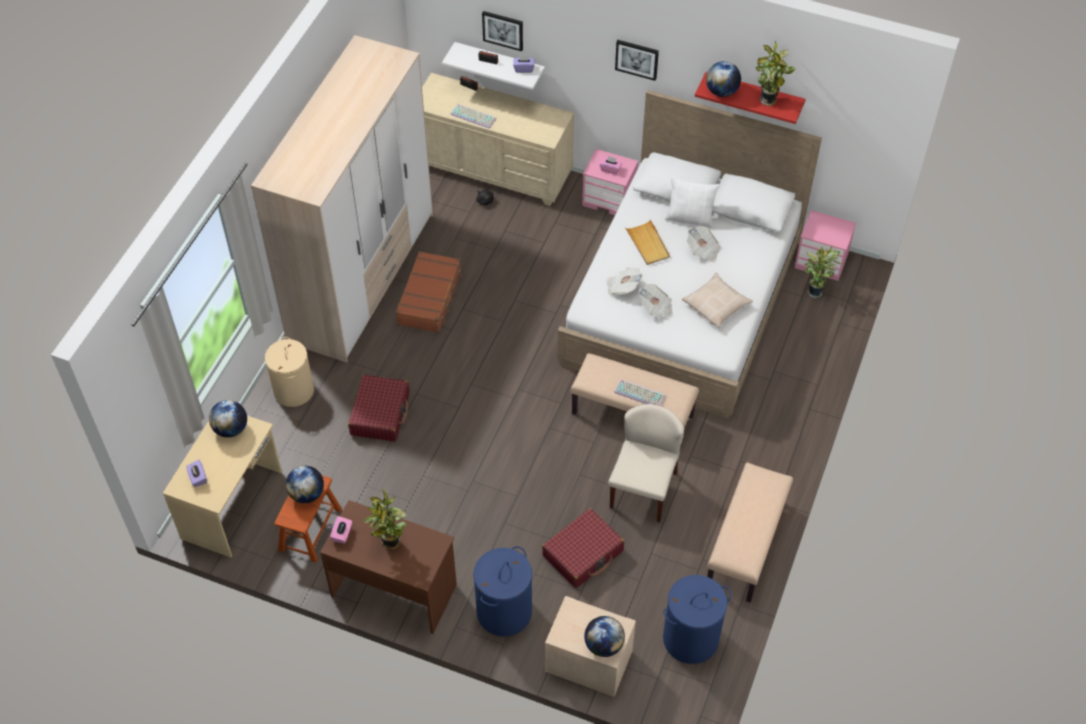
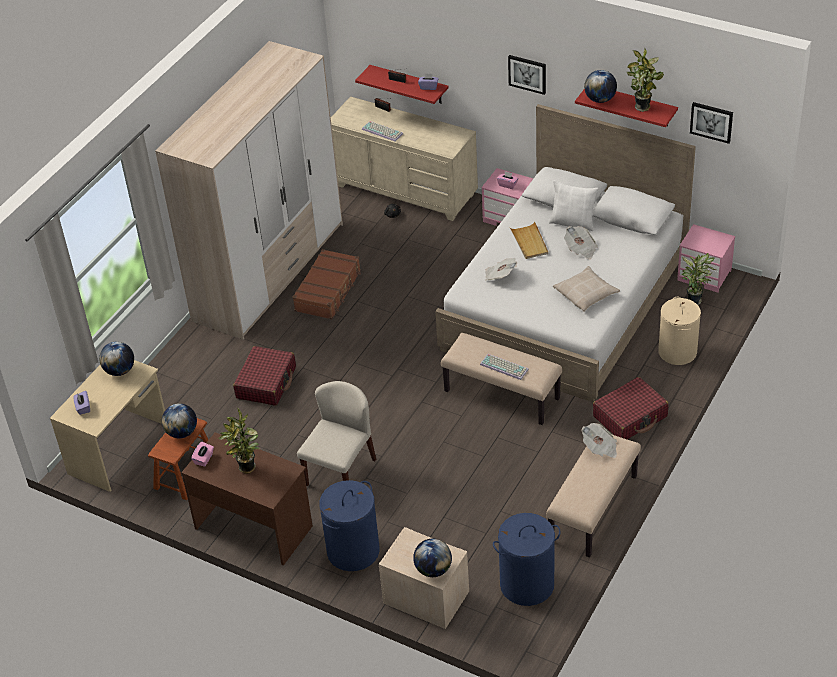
camera: 10 degrees right, 10 degrees down
(294, 391) = (191, 360): beige laundry basket -> beige laundry basket (677, 352)
(499, 63) = (409, 84): white shelf -> red shelf
(503, 30) = (410, 50): picture -> picture (711, 122)
(583, 553) = (435, 507): red suitcase -> red suitcase (630, 416)
(643, 489) = (501, 457): beige chair -> beige chair (340, 471)
(656, 308) = (528, 294): newspaper -> newspaper (600, 448)

